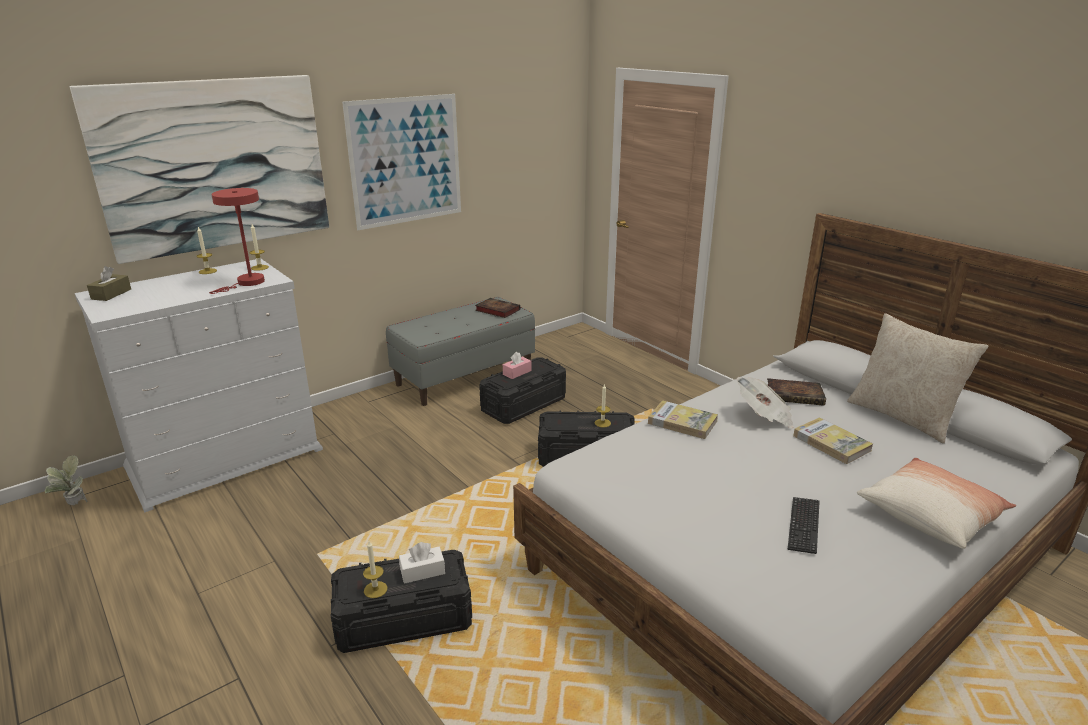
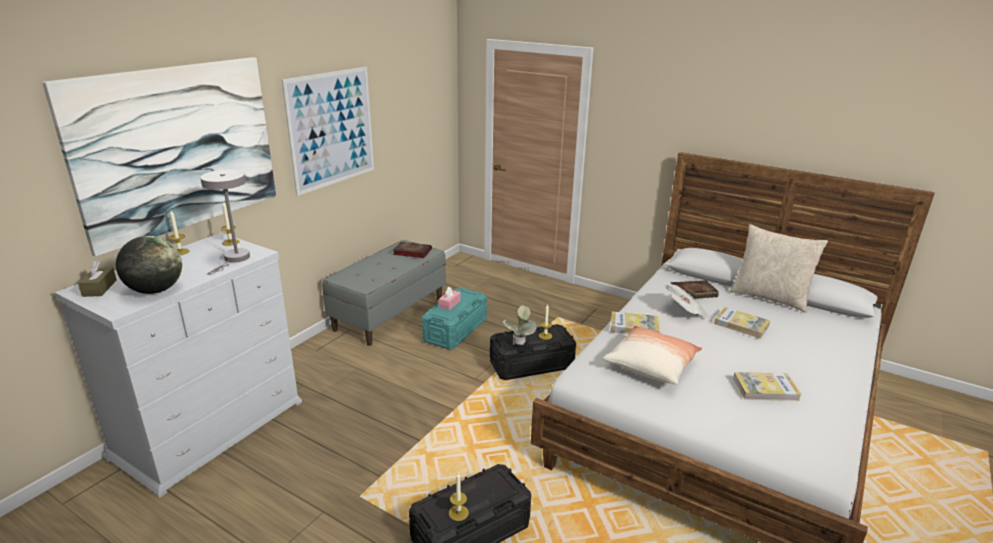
camera: 20 degrees left, 0 degrees up
(74, 506) = (75, 509): potted plant -> potted plant (519, 346)
(153, 302) = (155, 290): none -> globe
(247, 283) = (234, 259): red table lamp -> grey table lamp
(422, 571) = (486, 488): white tissue box -> none
(523, 404) = (455, 330): black storage box -> turquoise storage box
(803, 526) = (765, 389): keyboard -> book
(930, 515) = (832, 365): pillow -> pillow (651, 365)

